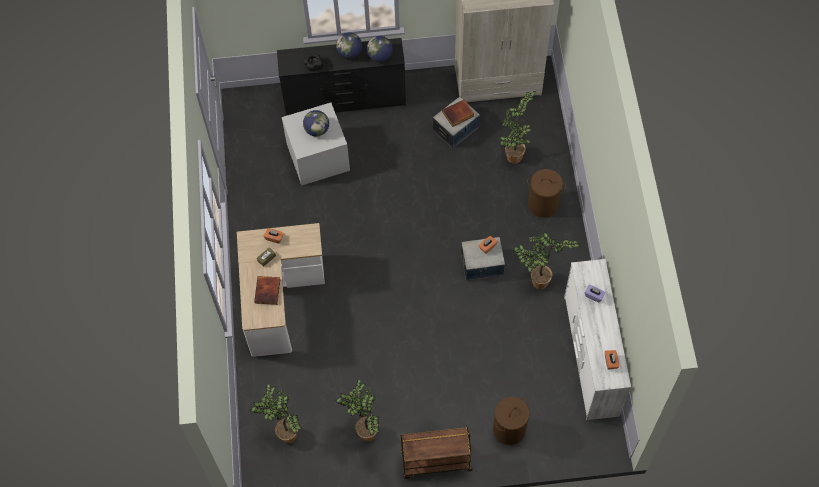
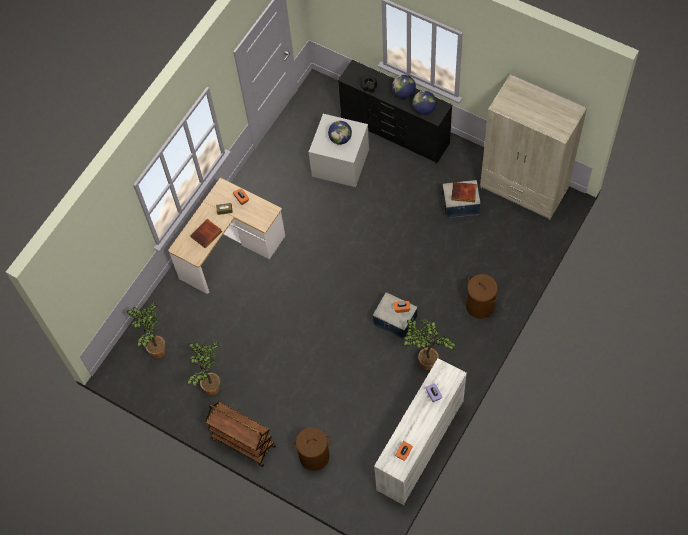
camera: 40 degrees right, 0 degrees up
(514, 159) = (486, 256): potted plant -> none

